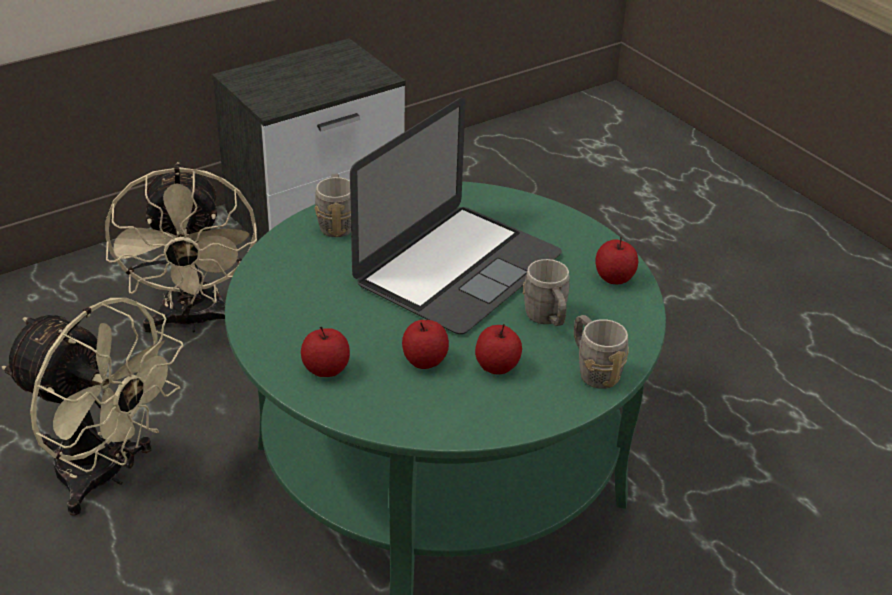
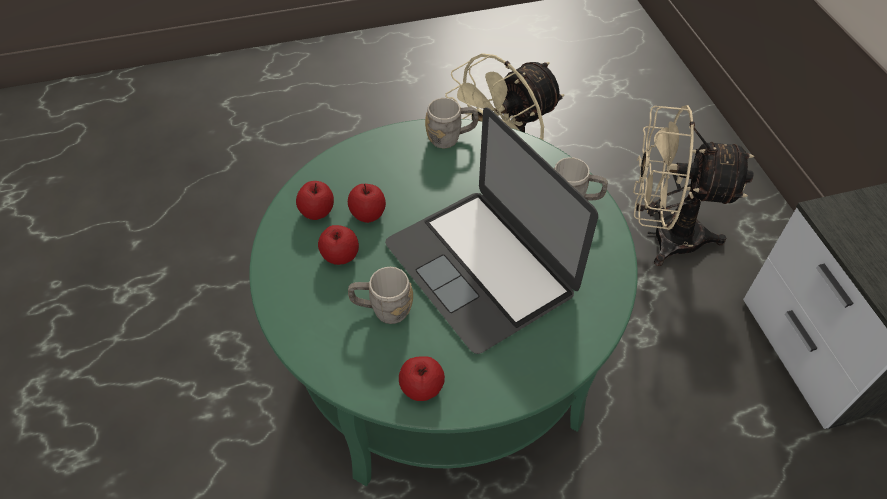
camera: 110 degrees right, 15 degrees up
(326, 369) = (384, 158): apple -> apple (317, 211)
(593, 370) = (303, 319): grey mug -> grey mug (451, 138)

